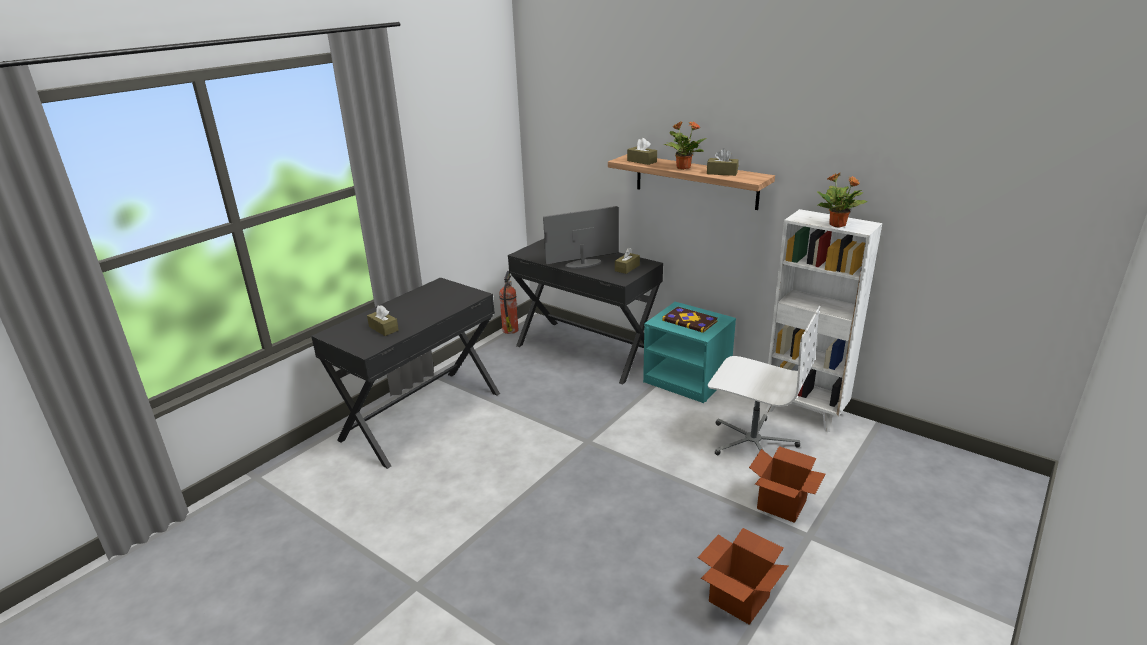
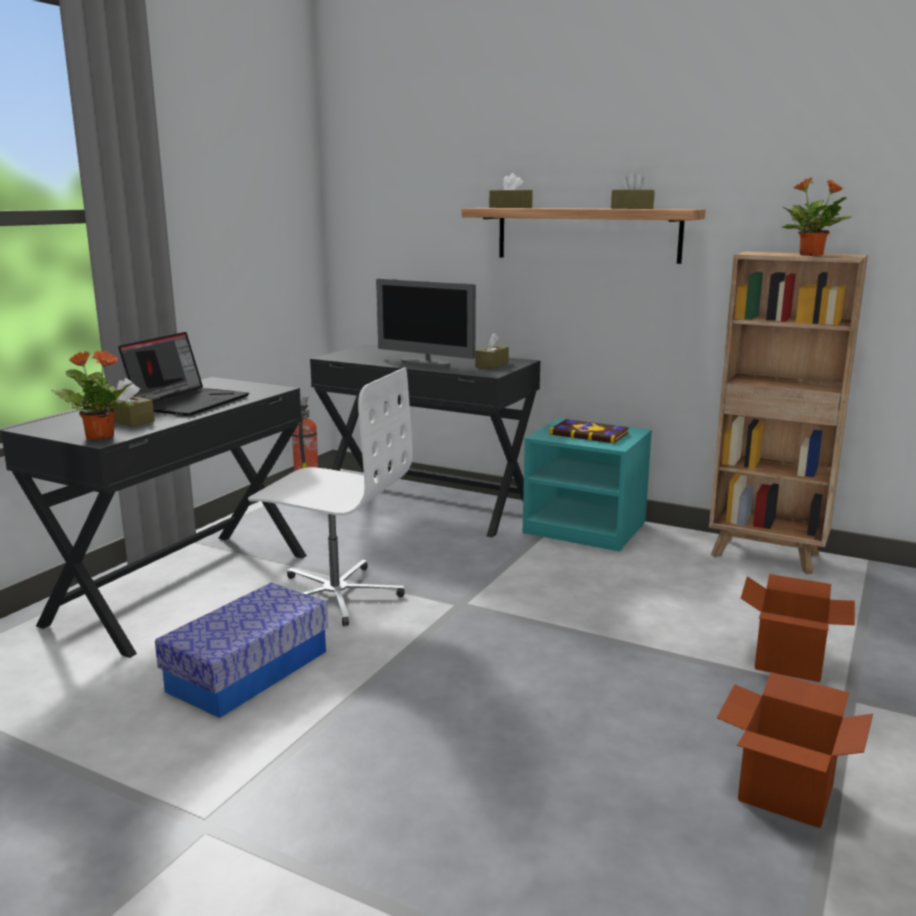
camera: 10 degrees left, 10 degrees down
(422, 309) = (189, 402): none -> laptop
(452, 484) = (248, 671): none -> storage box
(582, 264) = (425, 363): monitor -> monitor turned 120 degrees counterclockwise
(683, 167) = (573, 208): potted plant -> potted plant (99, 436)
(752, 442) = (709, 591): white office chair -> white office chair (335, 594)
(805, 413) = (767, 555): white bookcase -> brown bookcase

